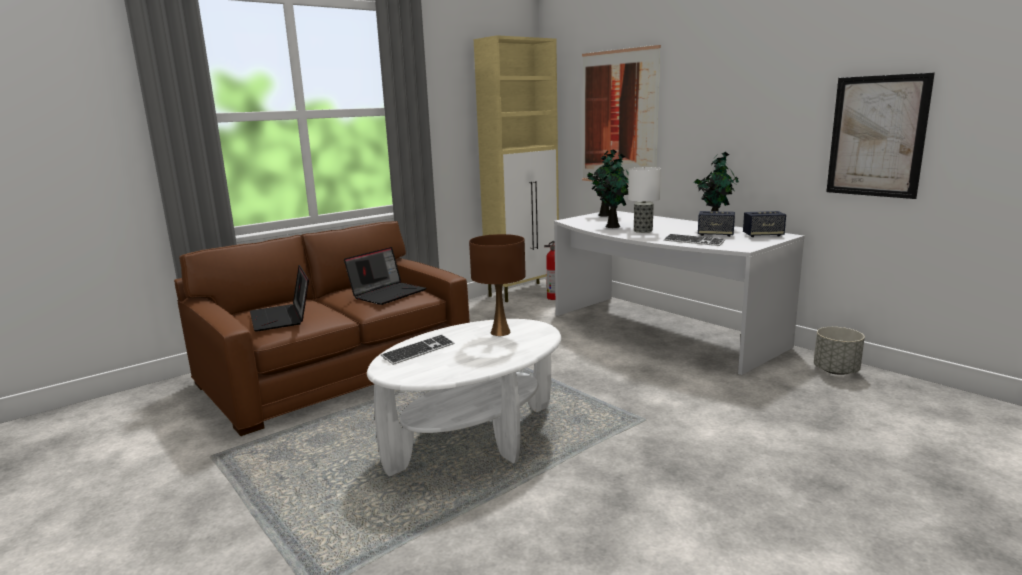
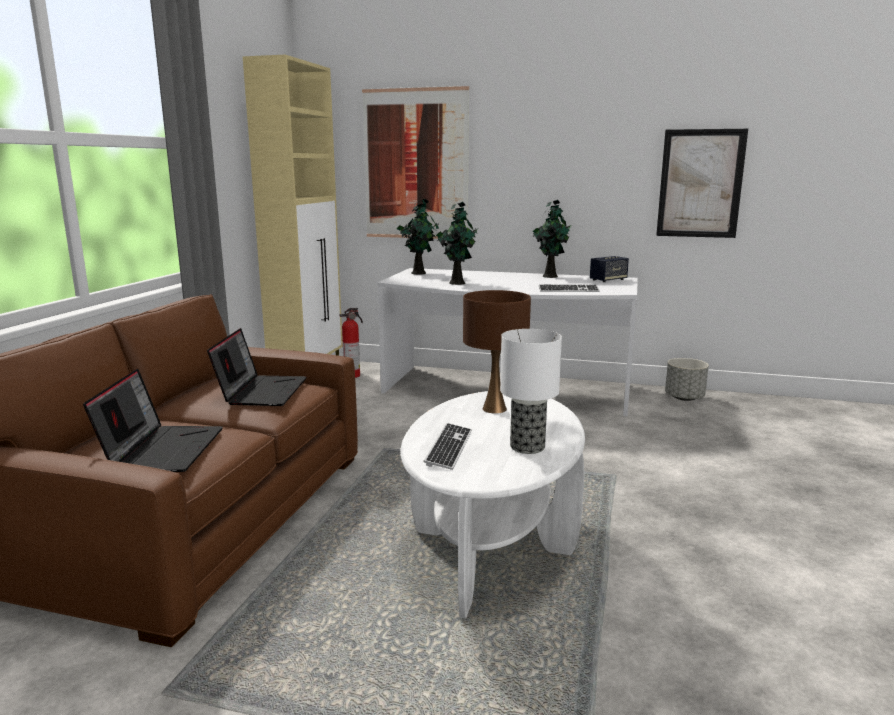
camera: 35 degrees left, 0 degrees up
(282, 318) = (162, 449): laptop -> laptop turned 120 degrees counterclockwise
(643, 231) = (498, 285): table lamp -> table lamp (528, 447)
(715, 234) = (570, 282): speaker -> none

